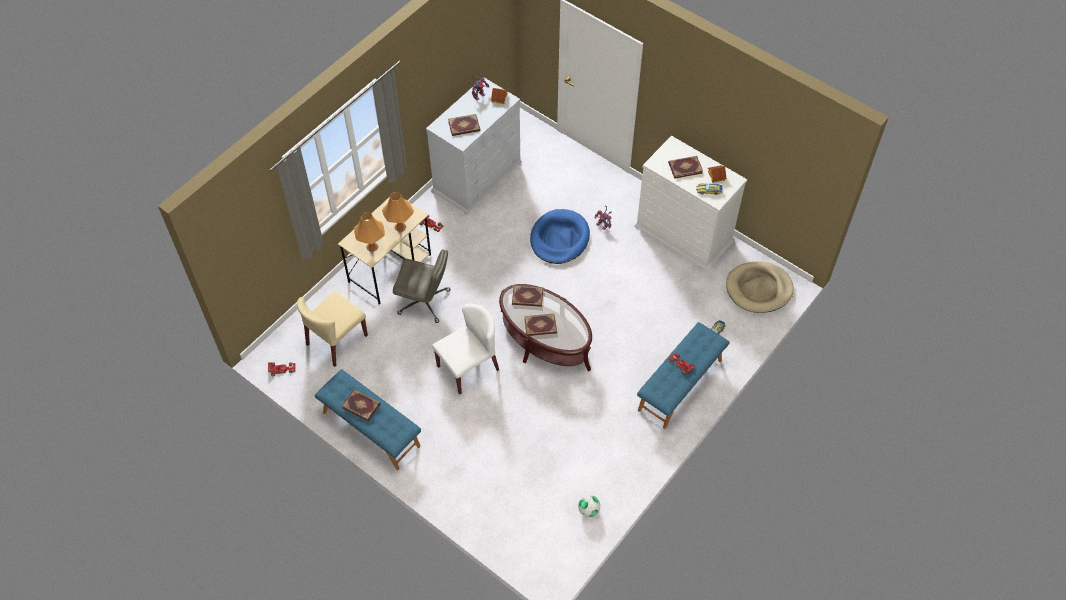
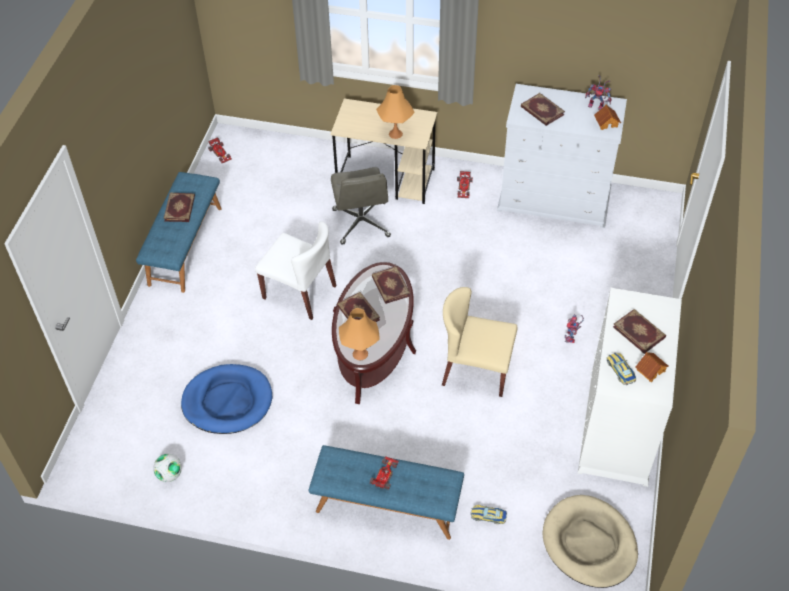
camera: 65 degrees right, 5 degrees down
(336, 340) = (274, 177): beige chair -> beige chair (476, 370)
(372, 247) = (356, 124): orange table lamp -> orange table lamp (360, 354)
(559, 238) = (522, 304): blue dog bed -> blue dog bed (227, 401)

